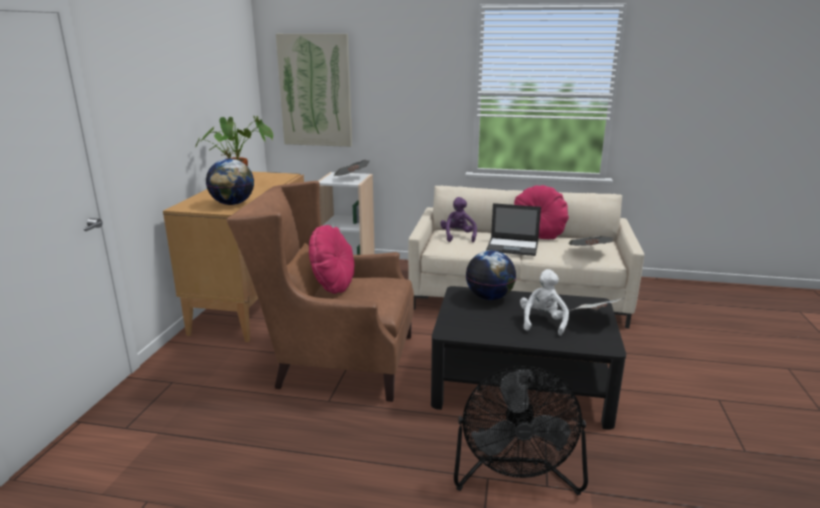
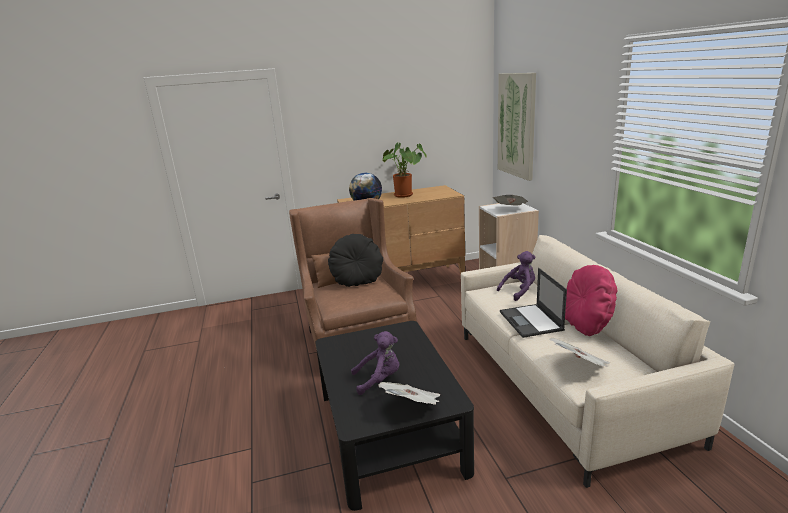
camera: 65 degrees right, 0 degrees up
(333, 287) = (358, 282): pink pillow -> black pillow
(489, 297) = (408, 343): globe -> none
(510, 473) = (260, 458): black fan -> none
(542, 322) = (379, 380): white plush toy -> purple plush toy

